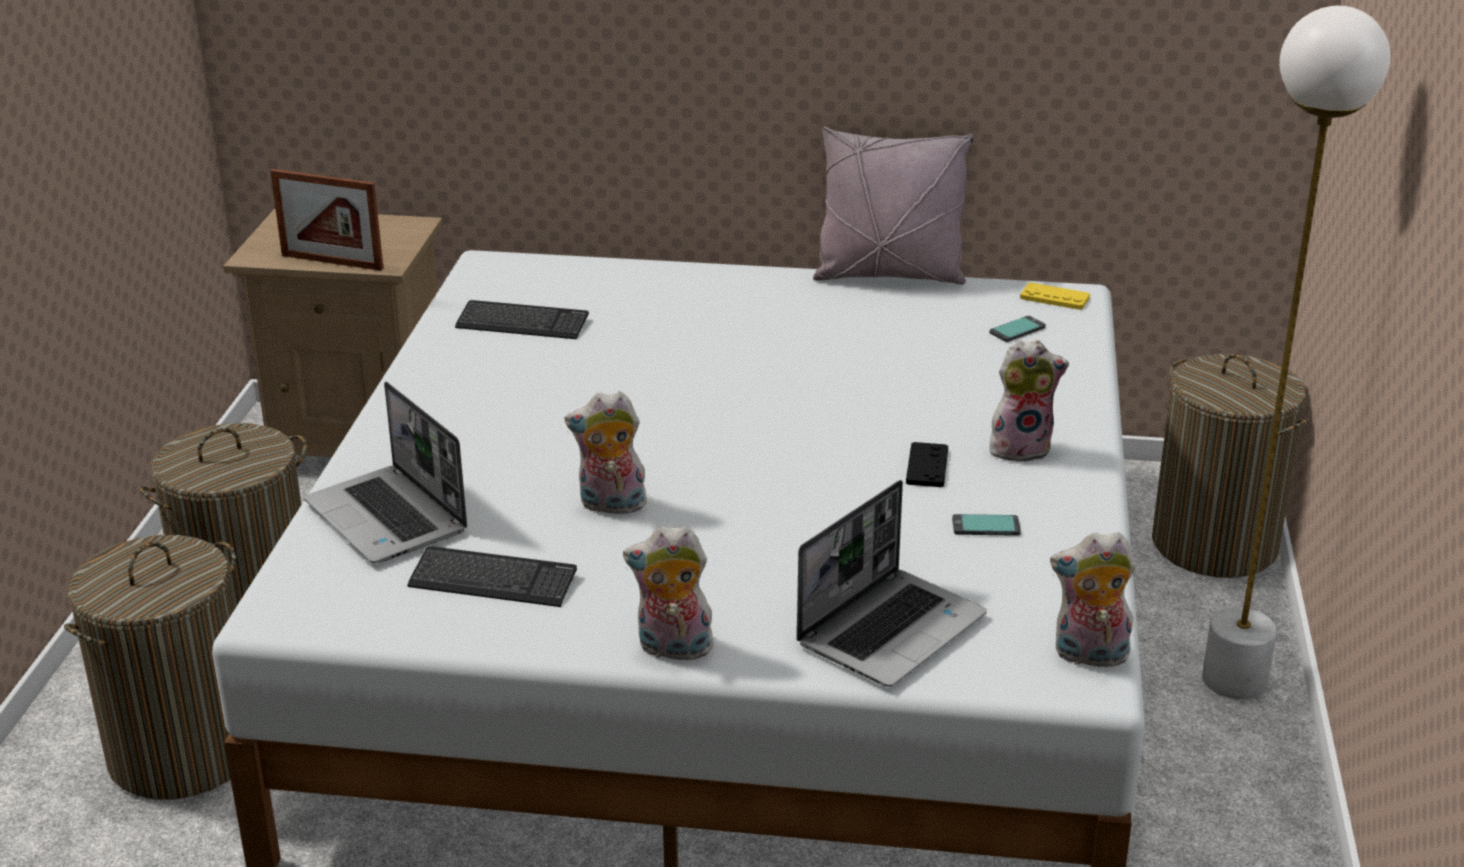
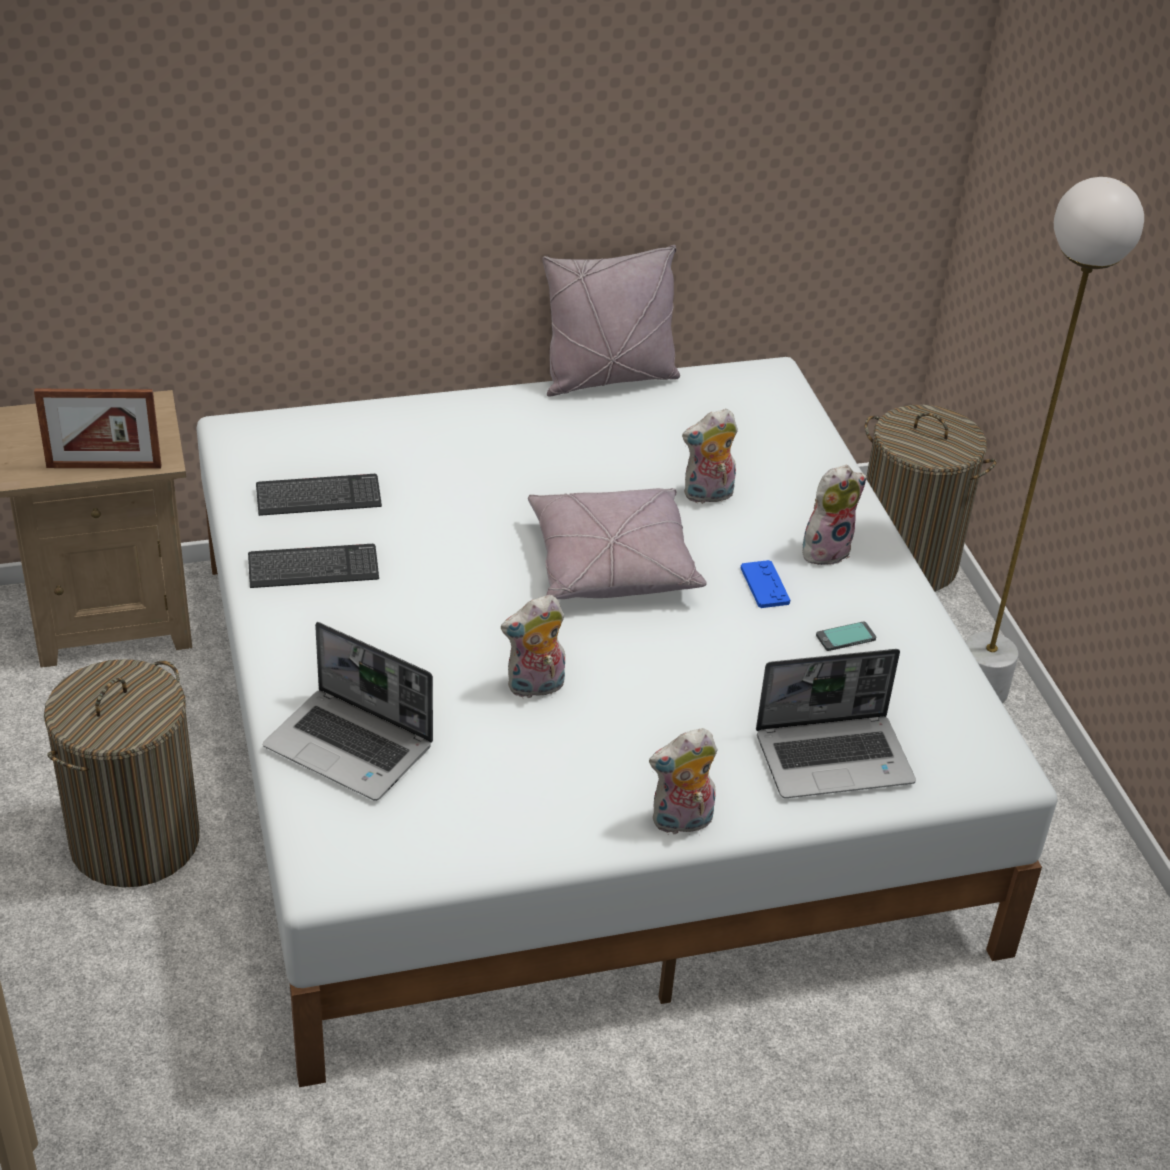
camera: 25 degrees left, 10 degrees up
(182, 753) = (163, 992): laundry basket -> none
(493, 580) = (488, 791): keyboard -> keyboard (313, 569)
(772, 421) = (611, 564): none -> purple pillow
(891, 629) = (835, 757): laptop -> laptop turned 60 degrees clockwise
(927, 466) = (764, 585): black game controller -> blue game controller
(1017, 330) = (750, 421): phone -> none
(1054, 298) = (759, 379): yellow game controller -> none
(1089, 656) = (991, 746): plush toy -> plush toy (707, 496)

